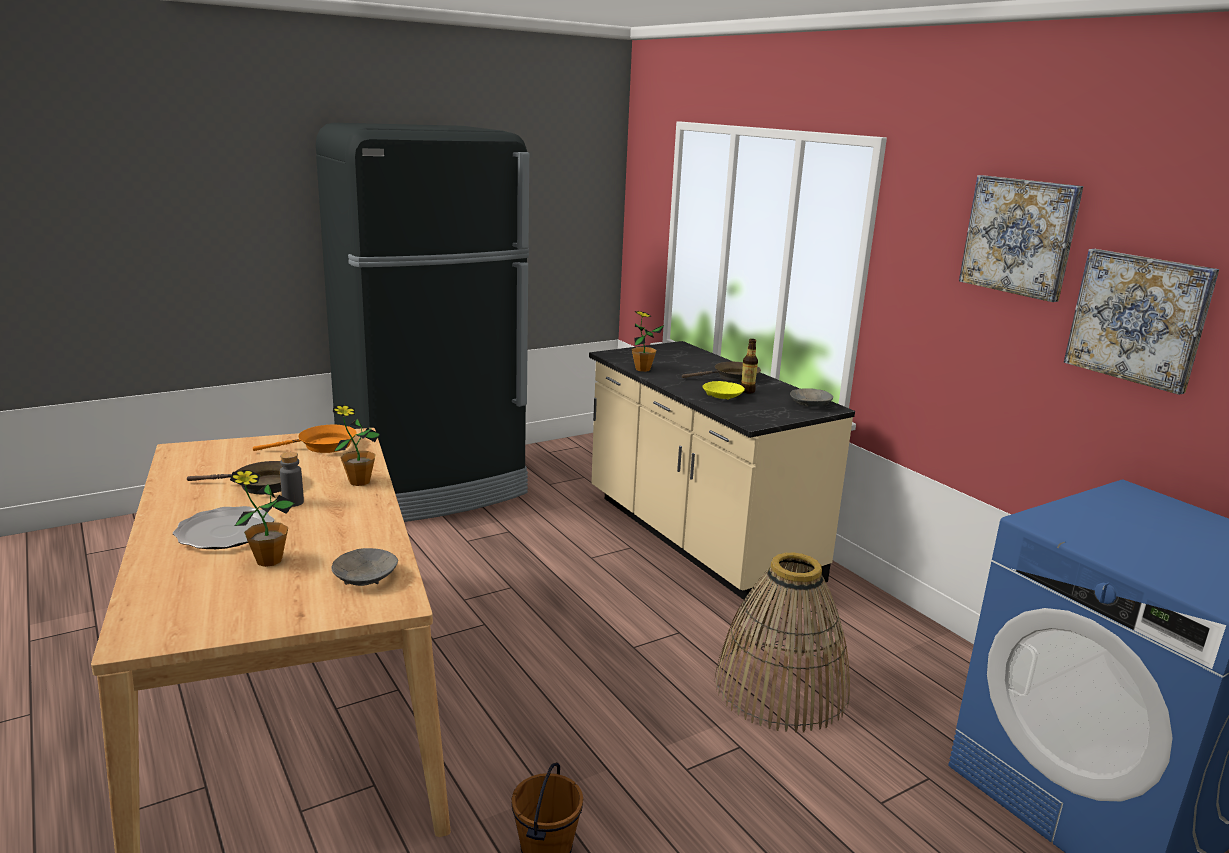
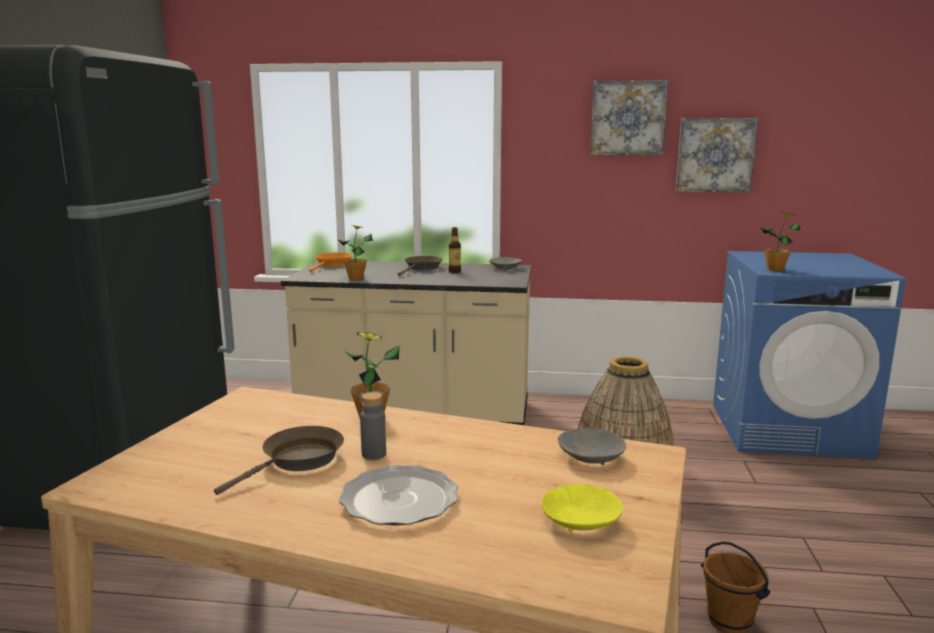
camera: 50 degrees left, 5 degrees down
(269, 560) = (503, 490): potted plant -> potted plant (775, 269)
(322, 446) = (246, 415): orange frying pan -> orange frying pan (332, 264)
(722, 396) = (453, 278): yellow bowl -> yellow bowl (580, 520)

